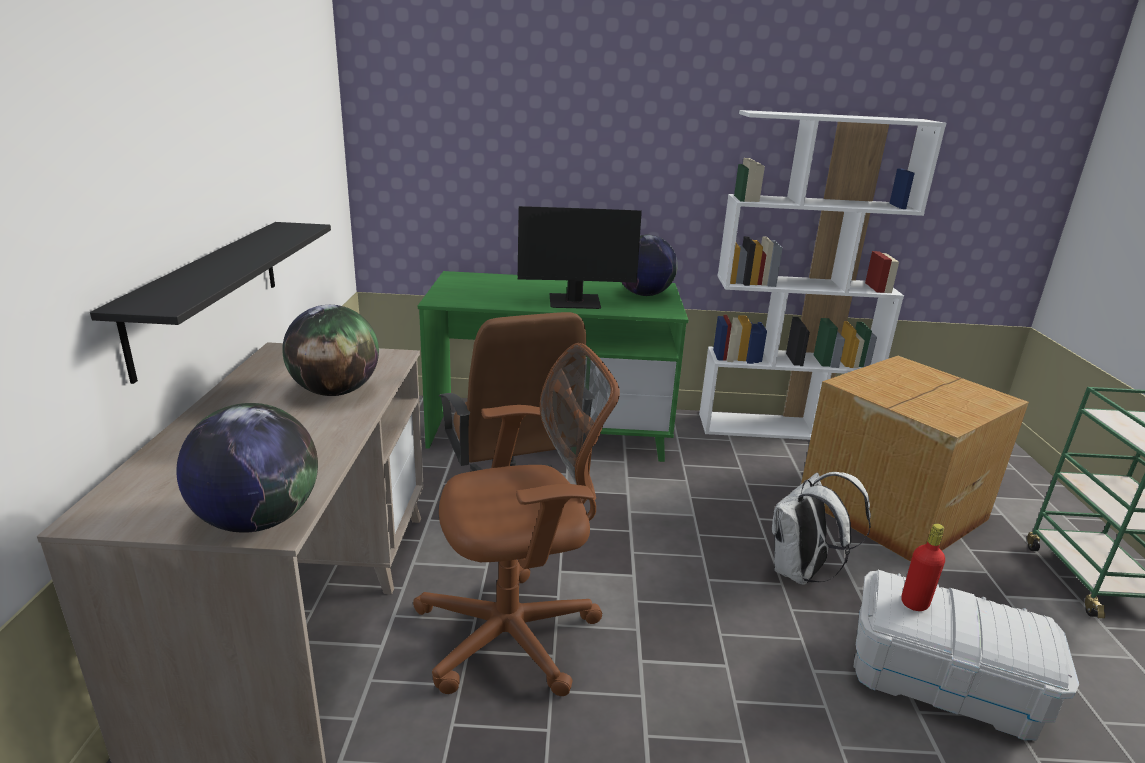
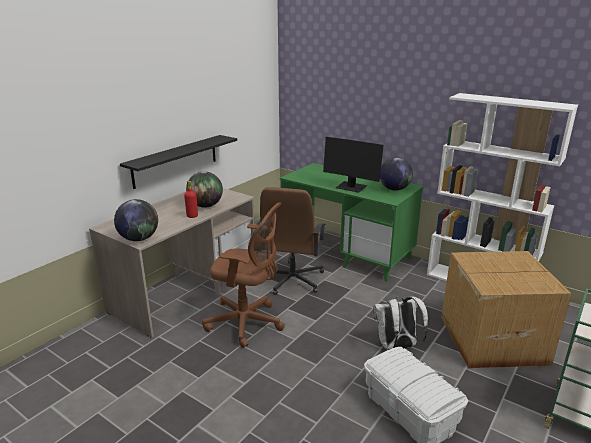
camera: 35 degrees right, 0 degrees up
(914, 603) = (394, 362): red bottle -> red bottle (192, 216)

